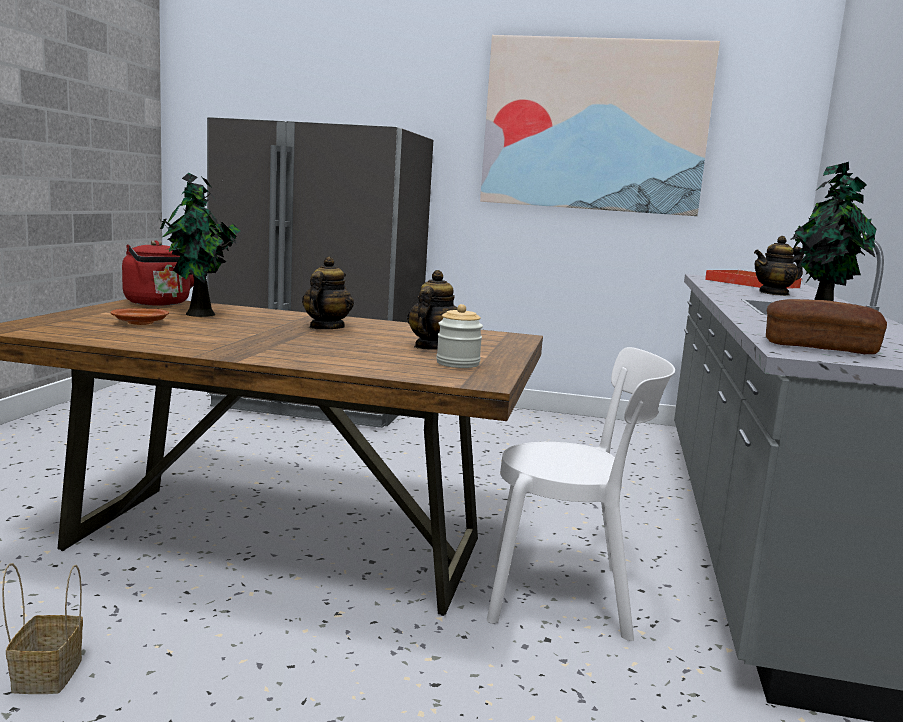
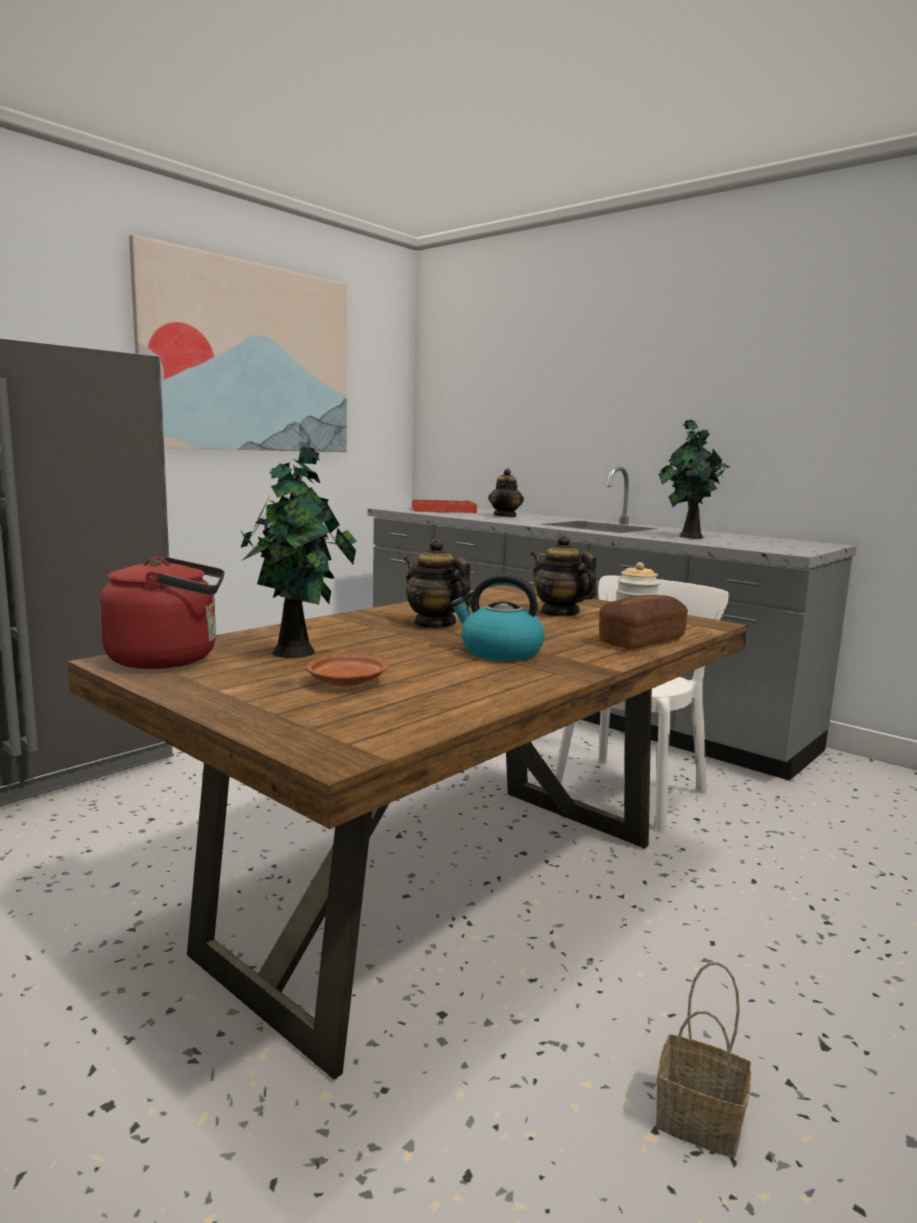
camera: 60 degrees left, 0 degrees up
(256, 340) = (499, 652): none -> kettle
(819, 348) = (769, 547): bread -> bread (641, 641)

